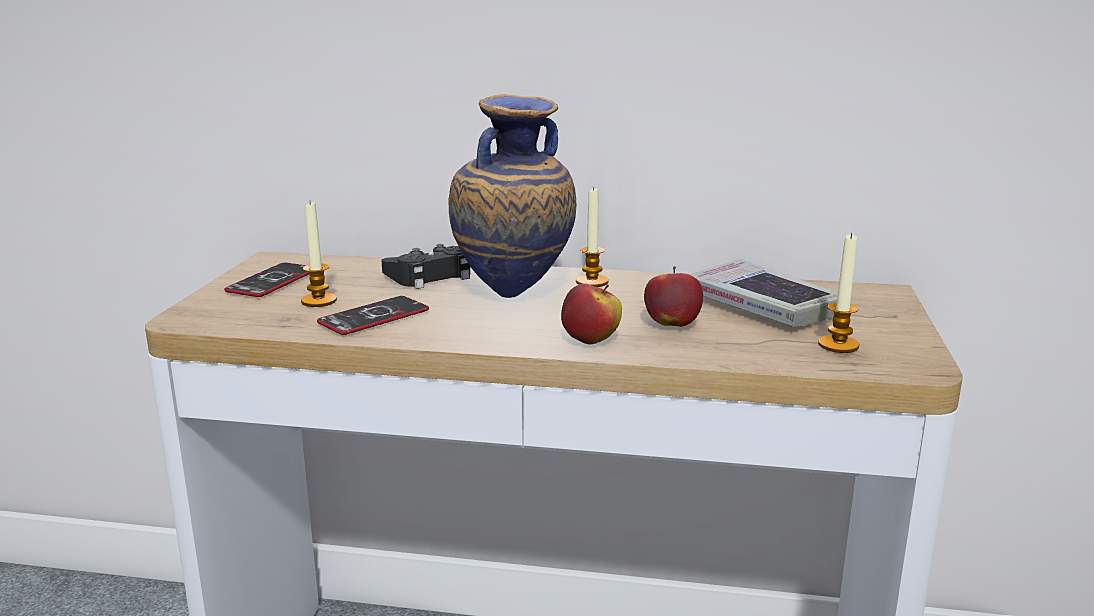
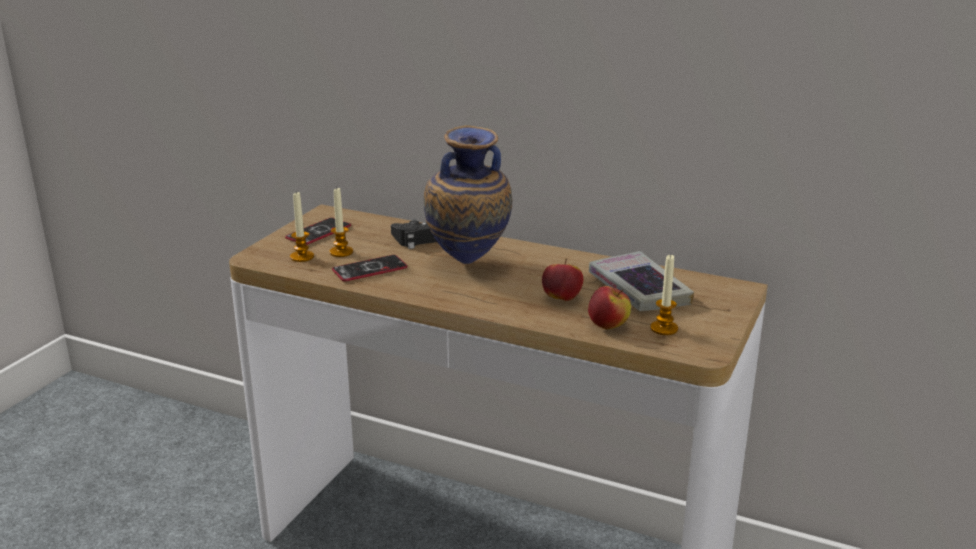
camera: 15 degrees right, 5 degrees up
(591, 340) = (498, 304): apple -> apple (608, 326)
(592, 282) = (532, 256): candle -> candle (302, 257)

